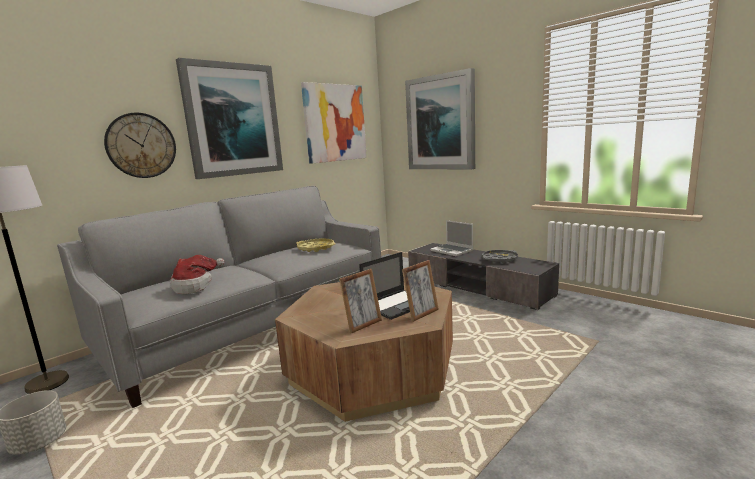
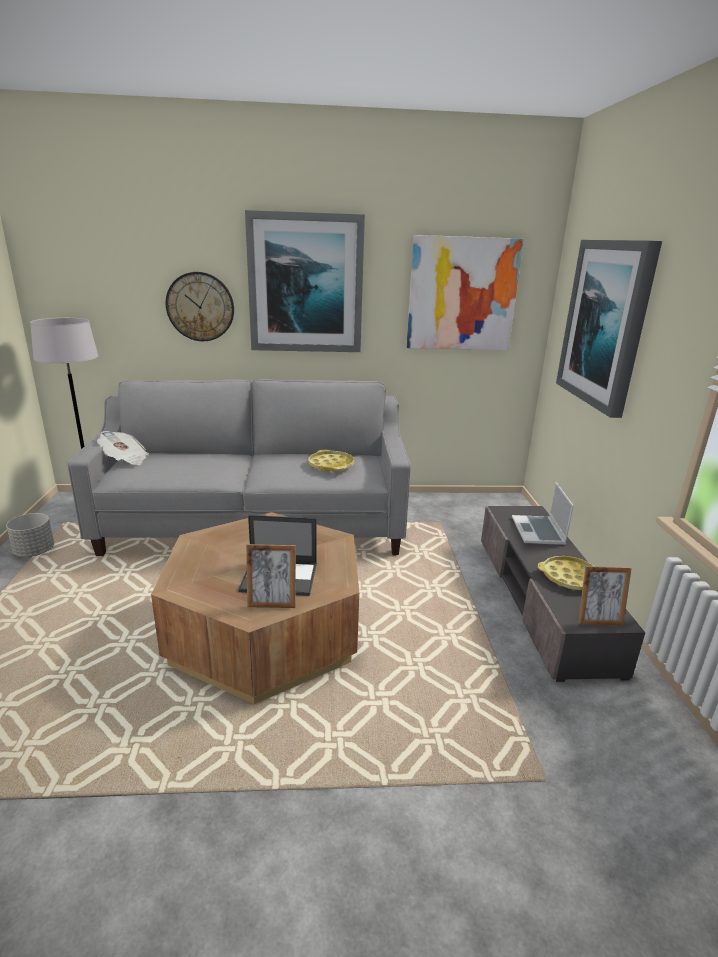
camera: 40 degrees right, 10 degrees up
(128, 296) = (125, 459): none -> newspaper
(195, 286) = (170, 469): hat -> none
(363, 325) = (211, 583): picture frame -> picture frame (598, 620)
(499, 259) = (570, 578): grey tray -> yellow tray

